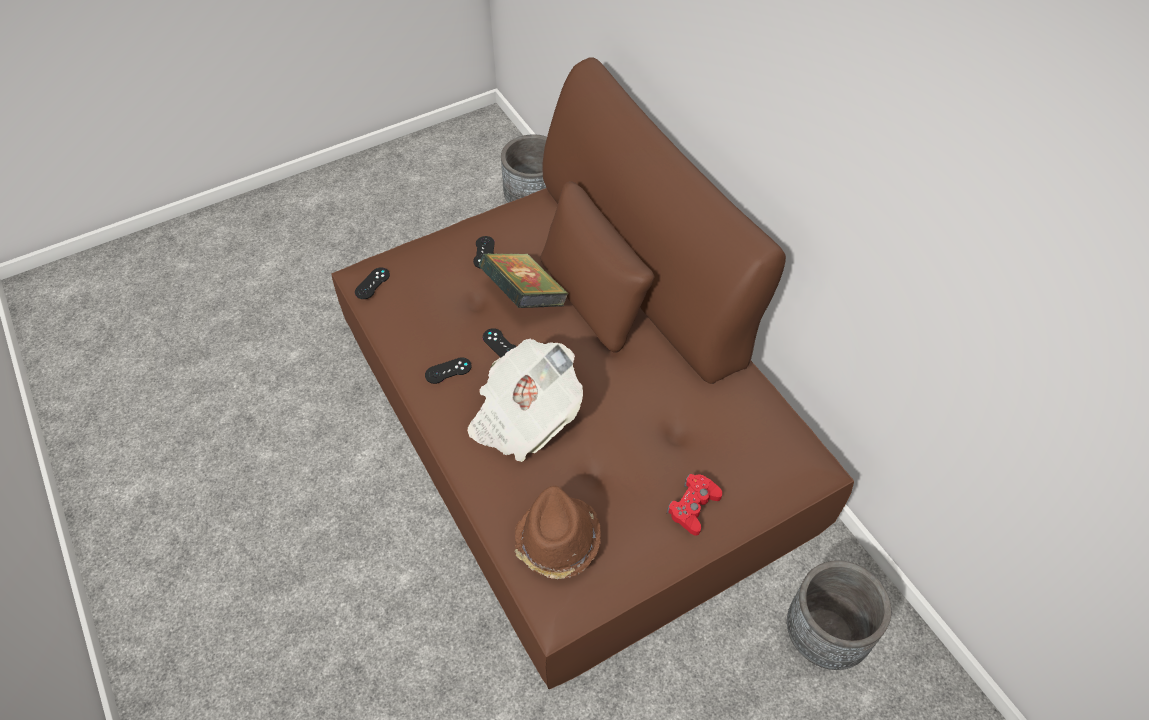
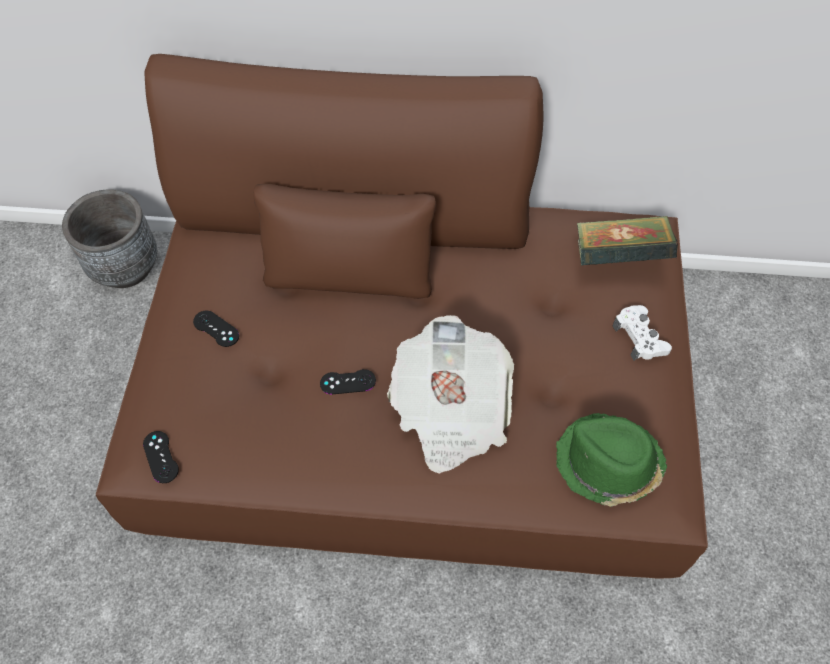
camera: 55 degrees left, 5 degrees up
(448, 370) = (342, 447): black game controller -> none
(524, 297) = (305, 328): book -> book (618, 259)
(557, 541) = (606, 464): brown hat -> green hat
(693, 507) = (640, 337): red game controller -> white game controller
(823, 635) = (734, 344): grey planter -> none

